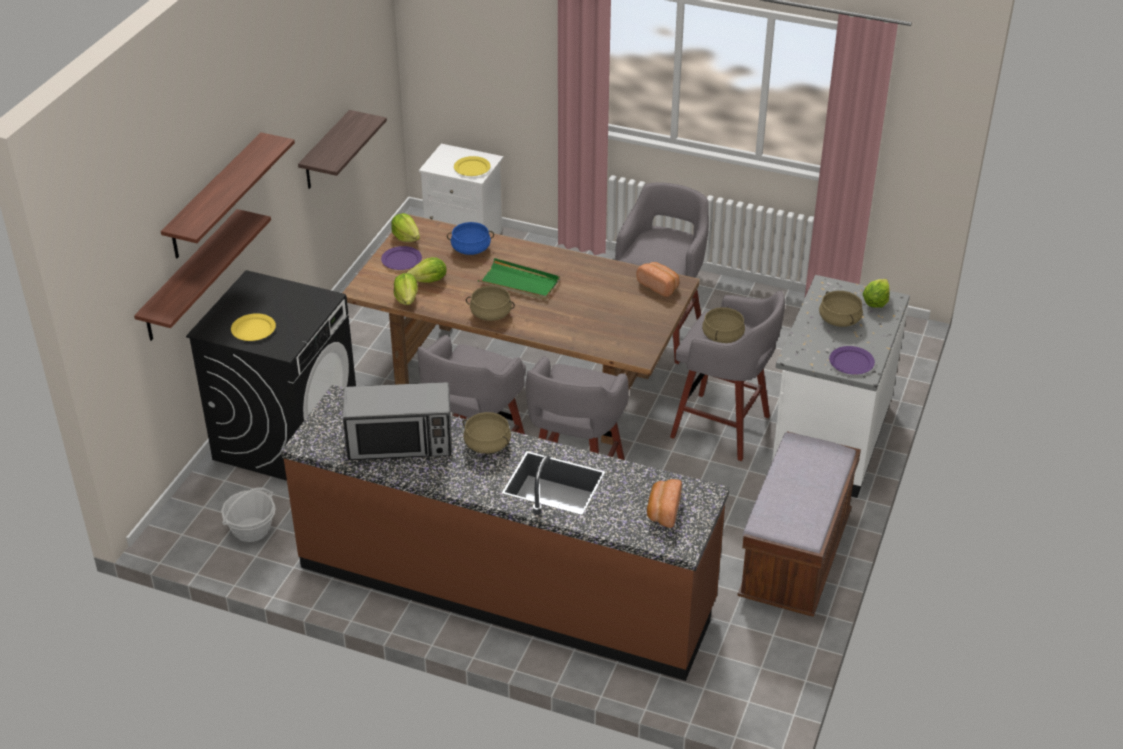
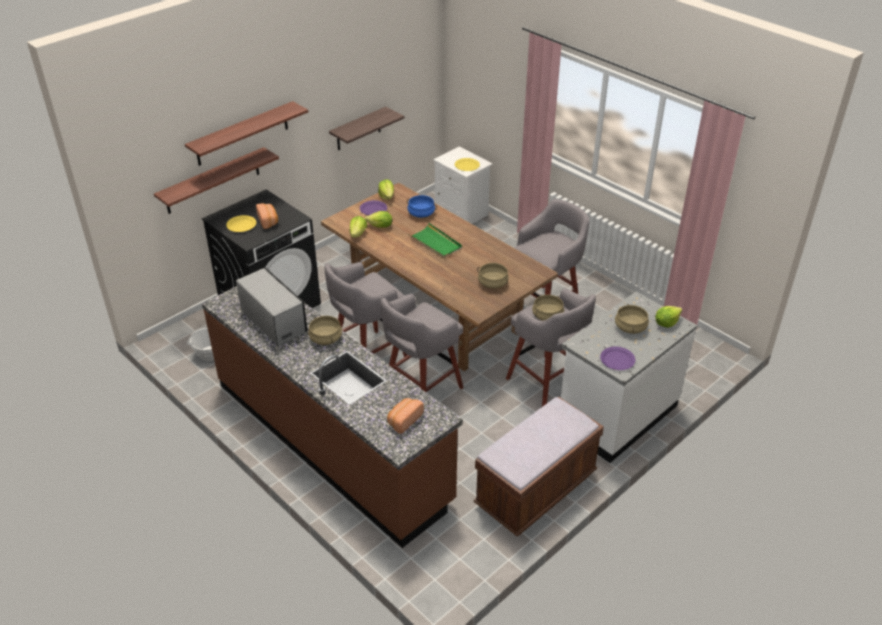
camera: 25 degrees right, 0 degrees up
(400, 443) = (274, 320): microwave -> microwave turned 150 degrees counterclockwise
(490, 314) = (402, 257): beige cooking pot -> beige cooking pot (492, 283)
(659, 286) = (526, 270): bread -> bread (268, 221)

